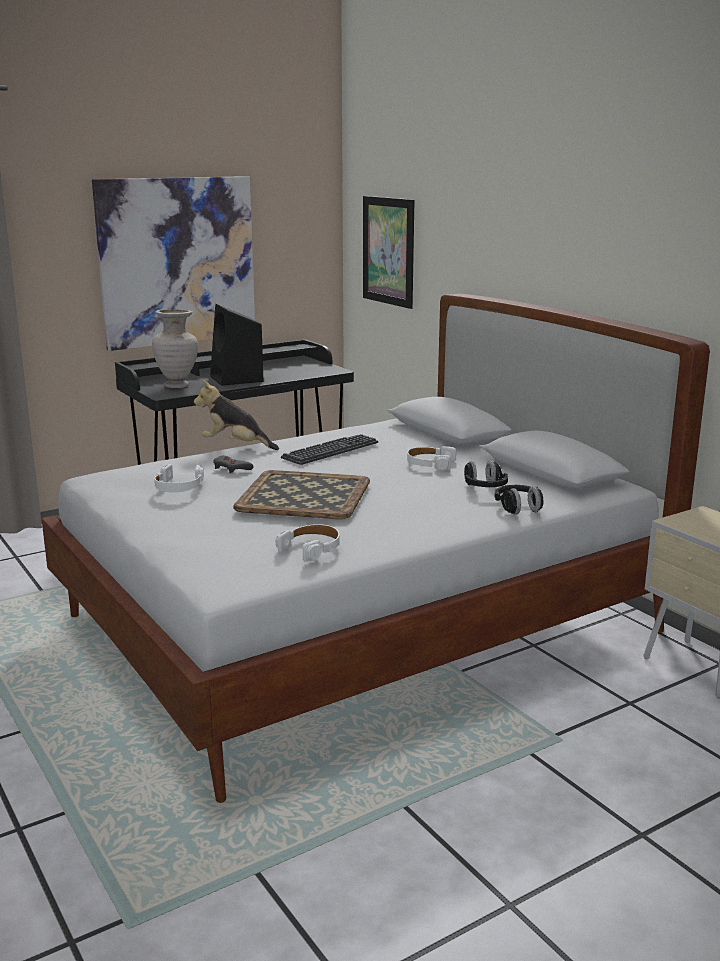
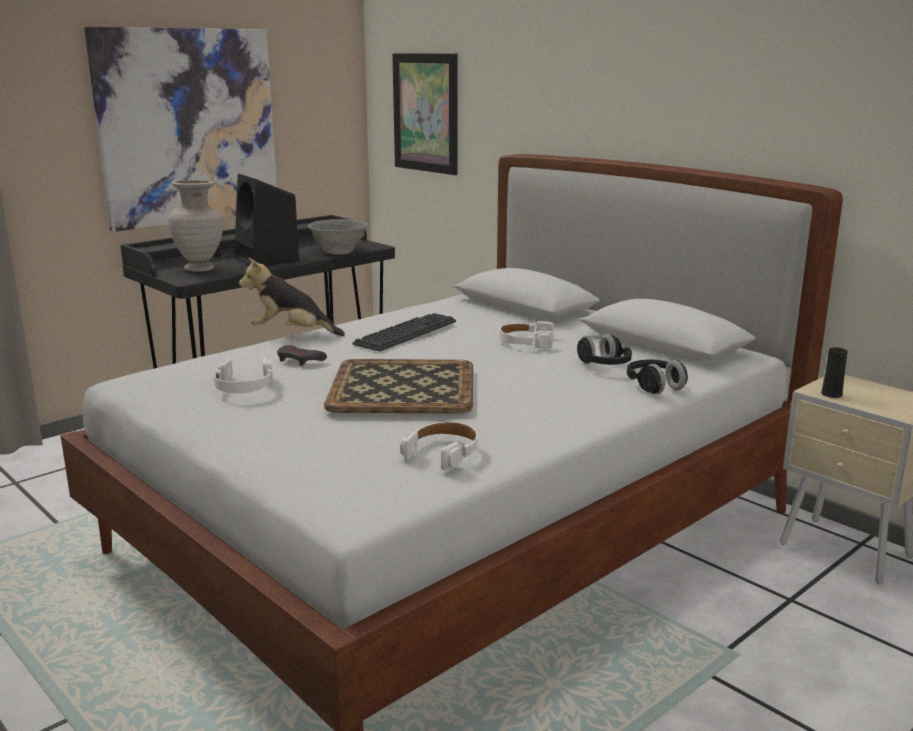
camera: 10 degrees left, 0 degrees up
(302, 374) = (339, 251): none -> grey bowl
(685, 525) = (831, 394): none -> black vase

